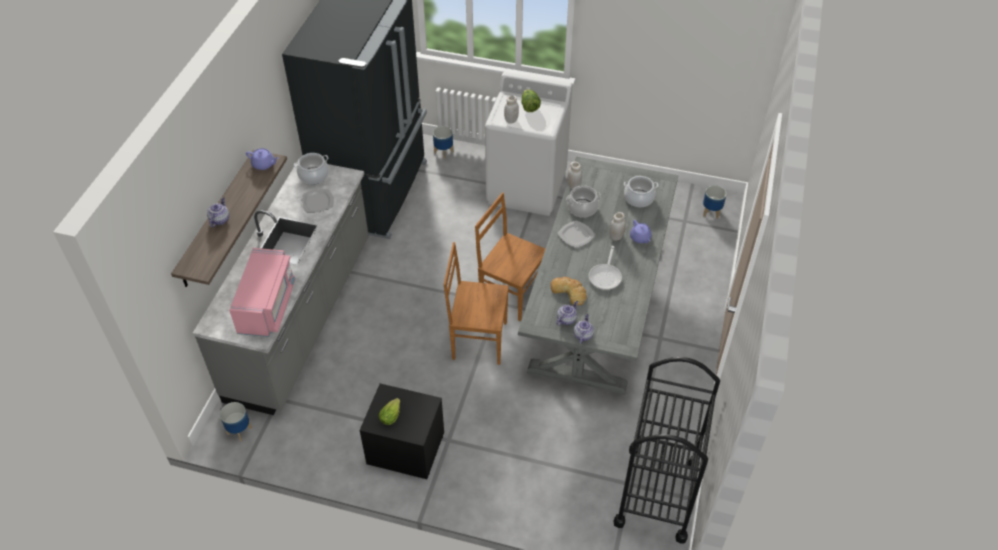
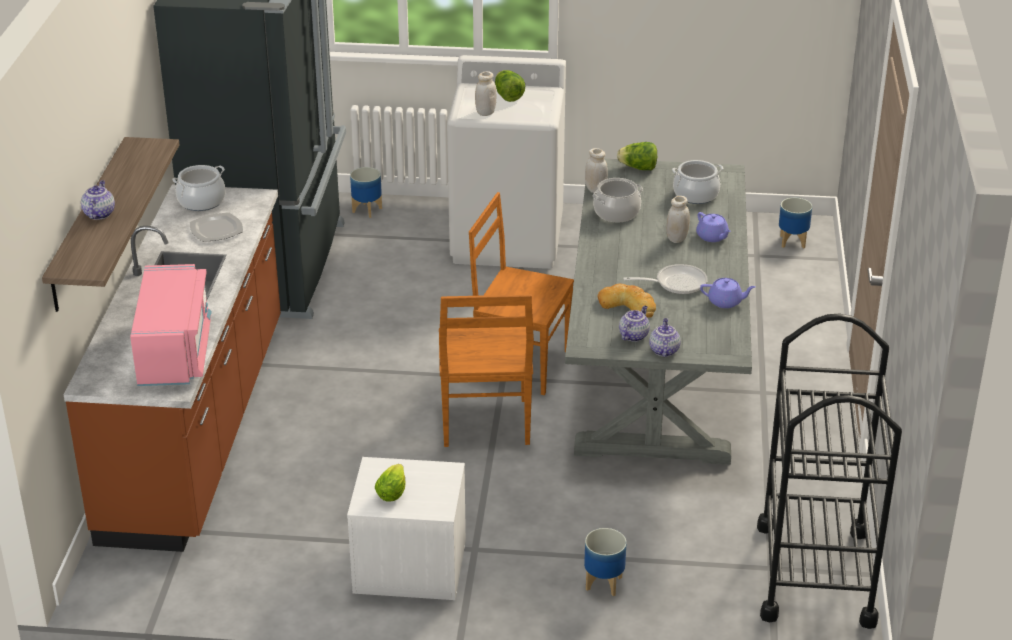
camera: 10 degrees left, 15 degrees down
(239, 431) = (132, 578): planter -> planter (603, 584)
(264, 164) = (147, 151): purple teapot -> purple teapot (726, 302)
(302, 318) = (198, 428): grey counter -> brown counter
(404, 449) = (408, 568): black nightstand -> white nightstand
(477, 340) = (485, 425): brown chair -> brown chair turned 90 degrees counterclockwise
(576, 235) = (617, 242): plate -> none
(605, 276) = (676, 283): frying pan -> frying pan turned 105 degrees counterclockwise
(606, 170) = (638, 168): none -> lettuce

